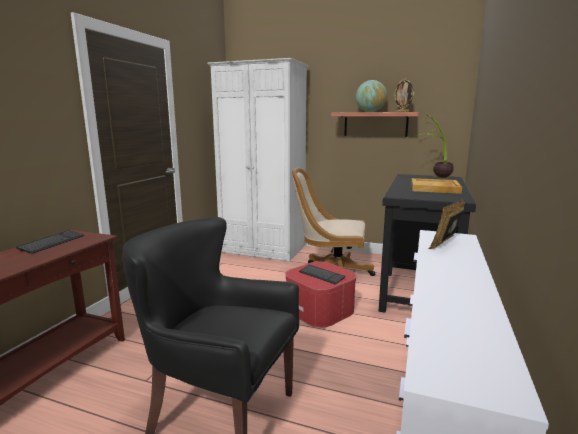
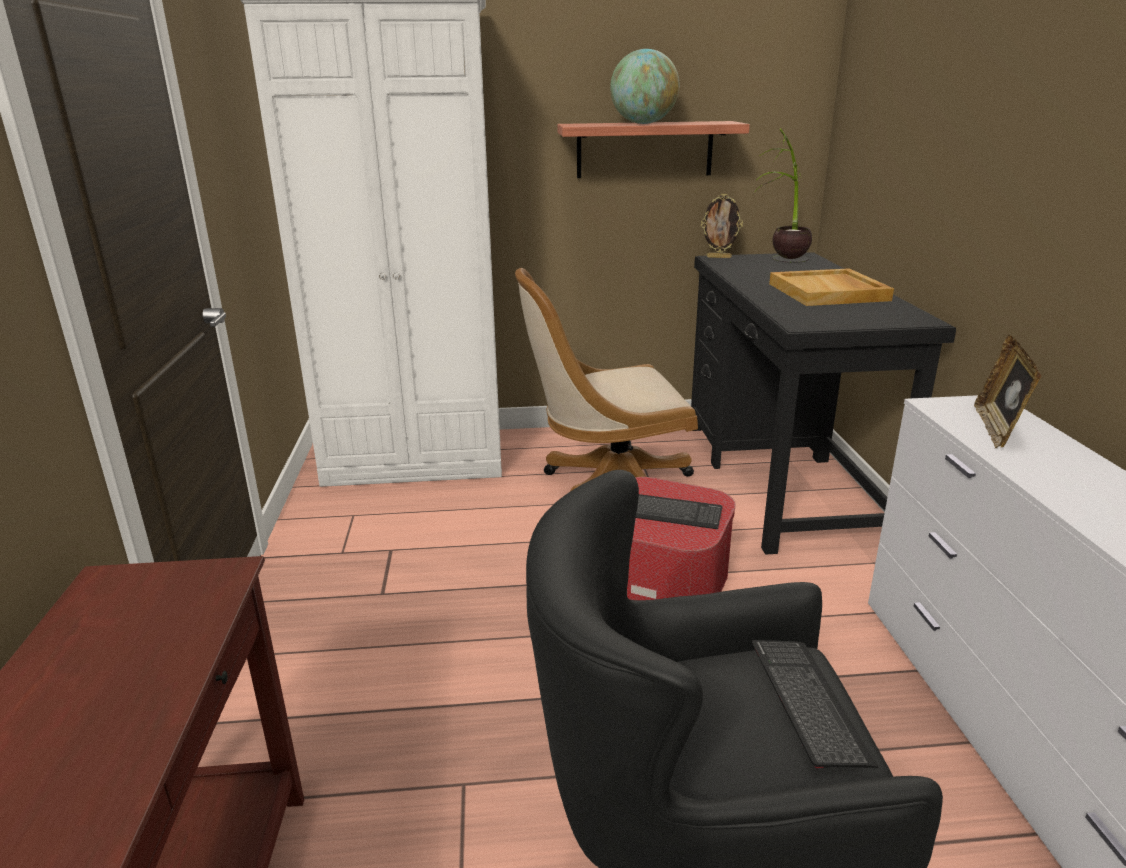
camera: 25 degrees left, 10 degrees up
(52, 243) = (101, 634): keyboard -> keyboard (807, 703)
(402, 111) = (714, 123): picture frame -> picture frame (719, 257)

